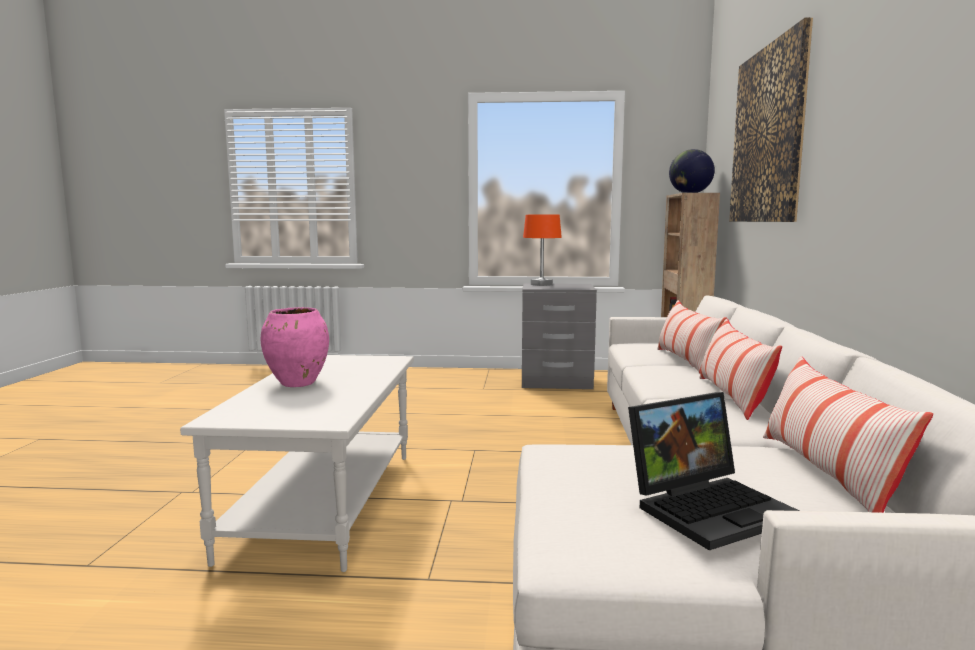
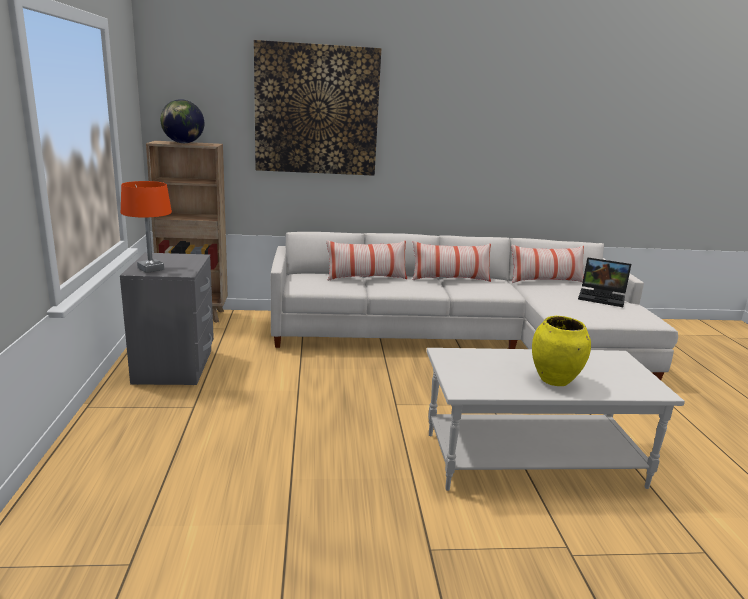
camera: 100 degrees left, 10 degrees up
(298, 383) = (554, 380): pink vase -> yellow vase
(710, 507) = (603, 297): laptop -> laptop turned 150 degrees clockwise

